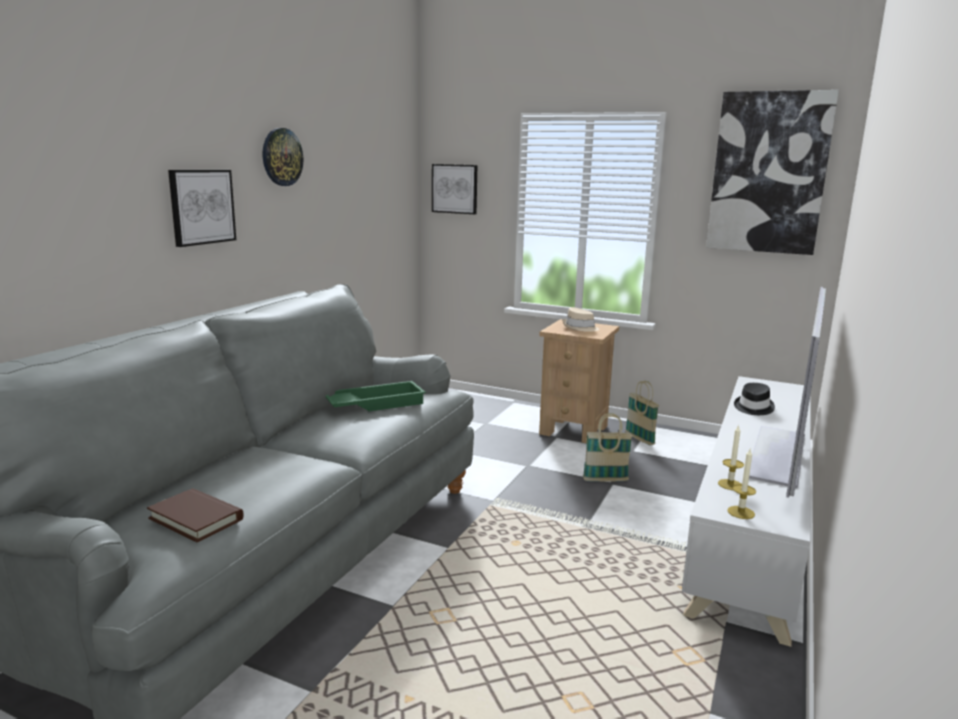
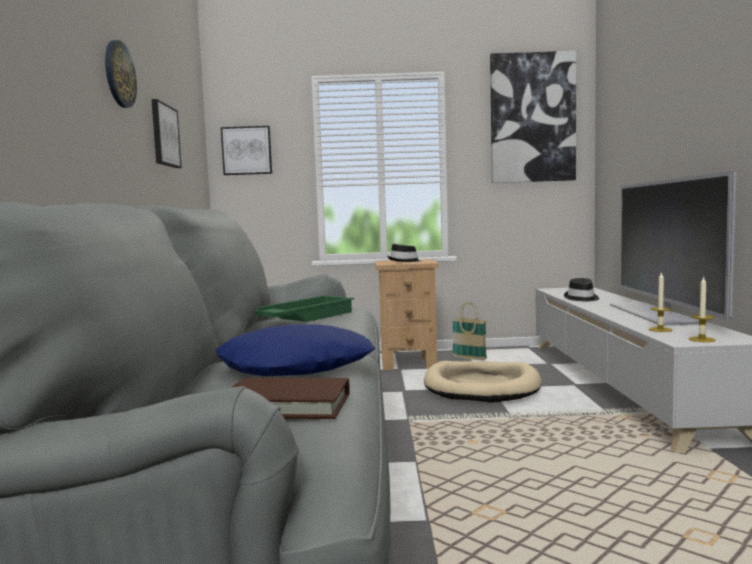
camera: 25 degrees left, 10 degrees down
(201, 206) = (59, 101): picture -> picture (164, 135)
(268, 474) = (295, 367): none -> blue pillow
(580, 328) = (404, 261): beige hat -> black hat
(605, 480) = (481, 386): basket -> beige dog bed

